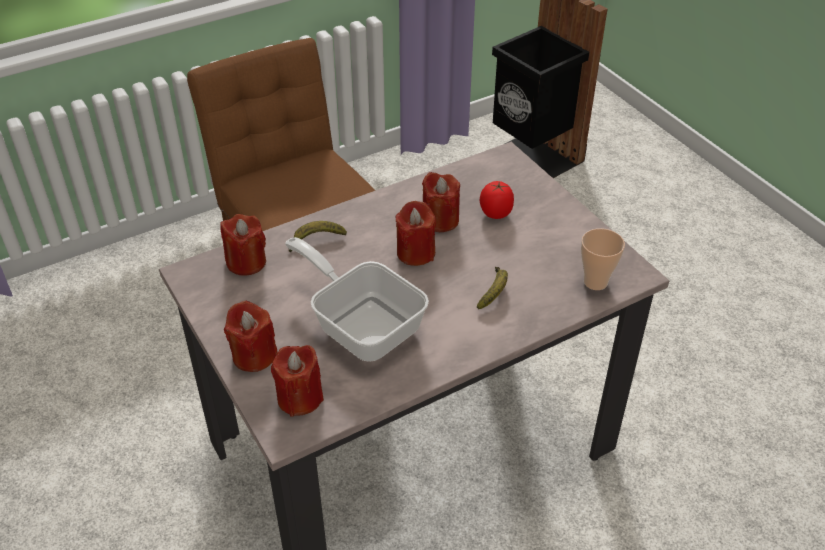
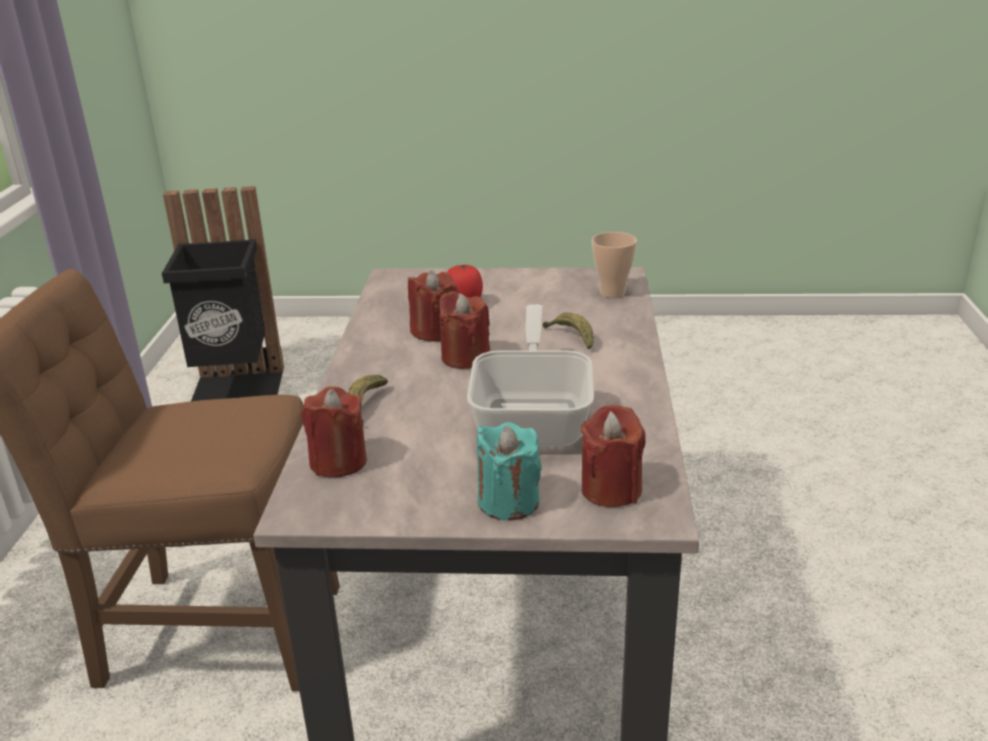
camera: 55 degrees left, 15 degrees down
(254, 355) = (508, 502): red candle -> turquoise candle
(361, 323) = (534, 417): frying pan -> frying pan turned 105 degrees clockwise

